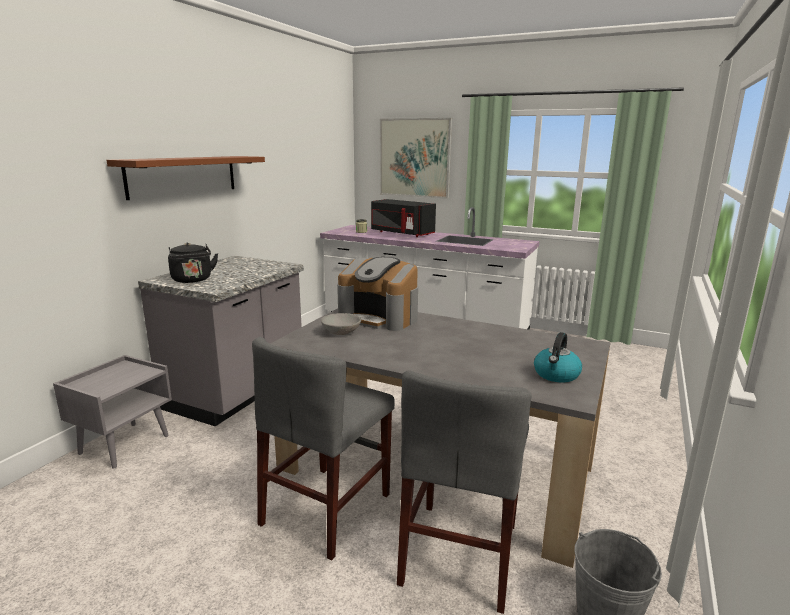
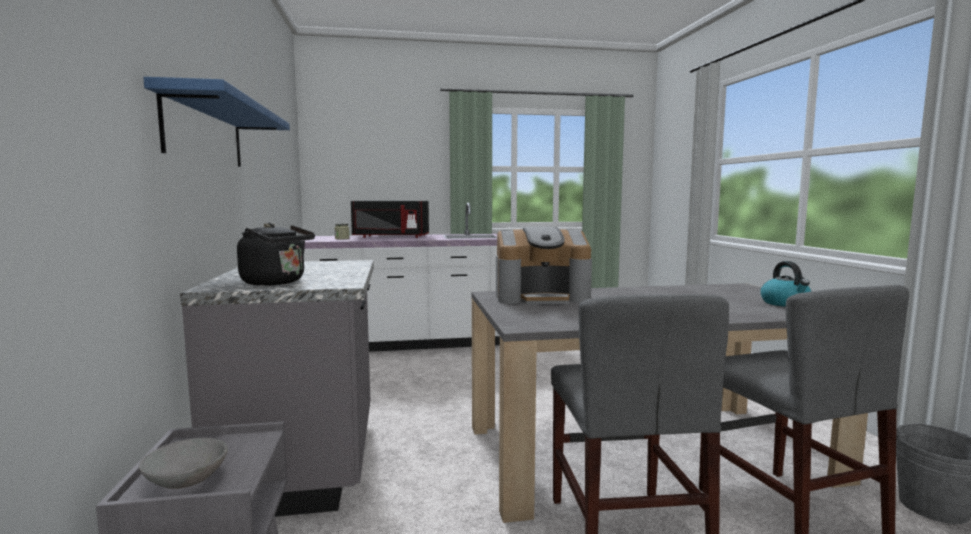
camera: 35 degrees left, 10 degrees down
(183, 176) = (206, 133): brown shelf -> blue shelf
(341, 332) = (545, 311): grey bowl -> grey bowl (186, 480)
(414, 158) = (382, 155): picture -> none

